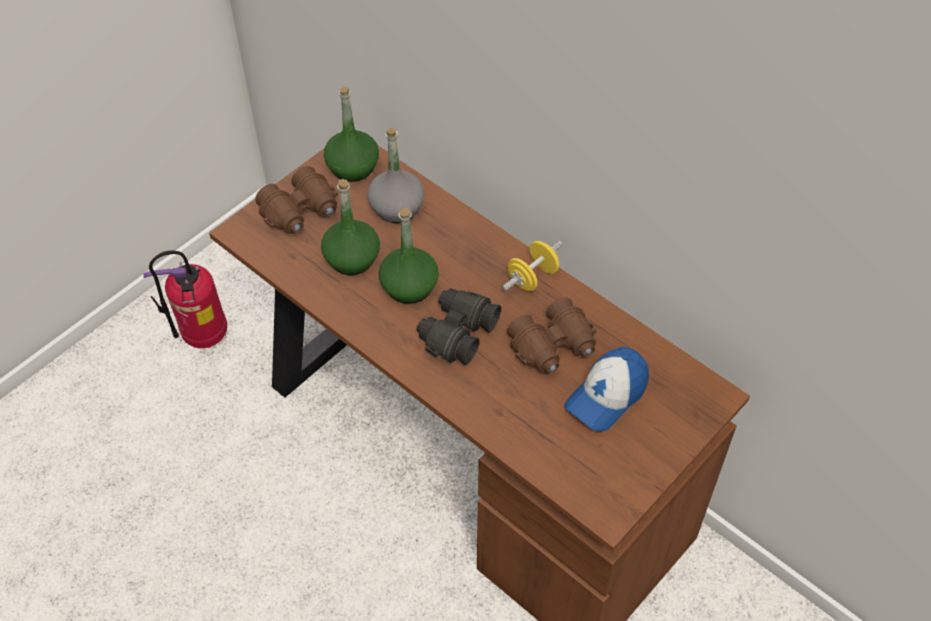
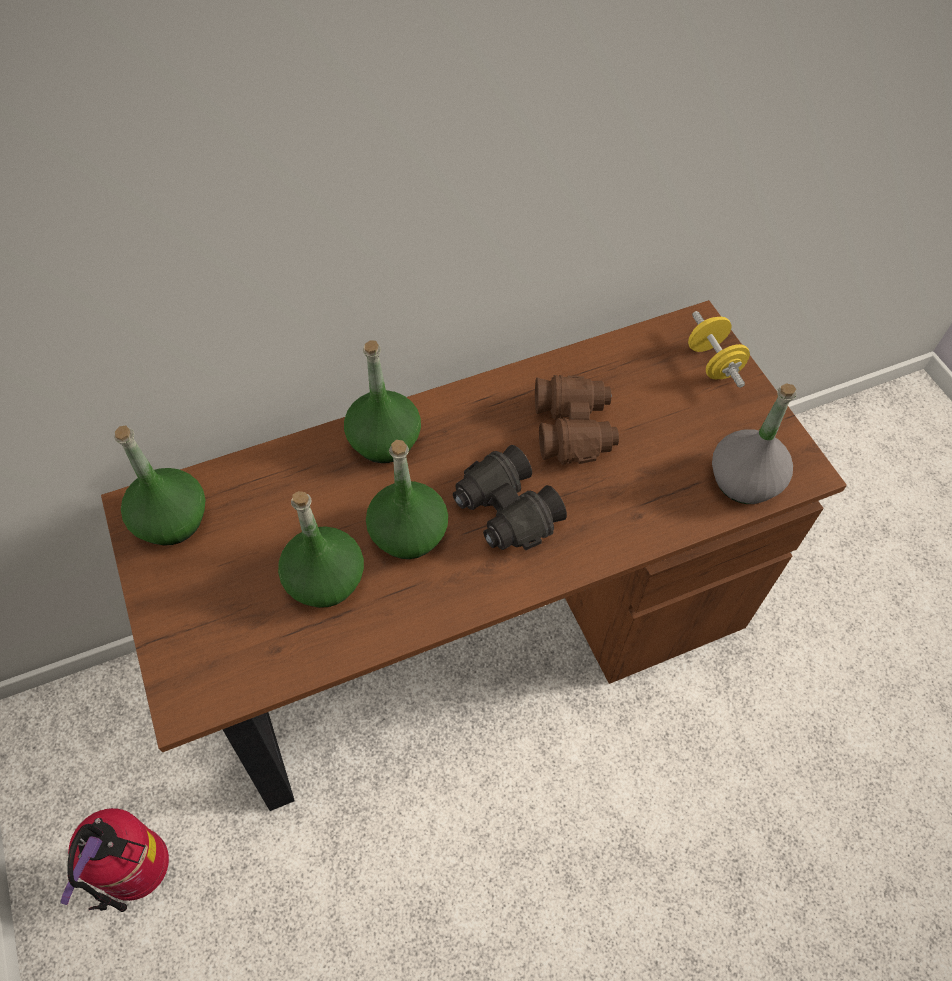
camera: 65 degrees left, 5 degrees up
(301, 212) = (206, 610): brown binoculars -> none
(396, 207) = (274, 497): grey bottle -> grey bottle (744, 480)
(474, 244) = (384, 441): none -> green bottle
(532, 277) = (467, 407): yellow dumbbell -> yellow dumbbell (713, 363)
(606, 396) = (659, 410): cap -> none

